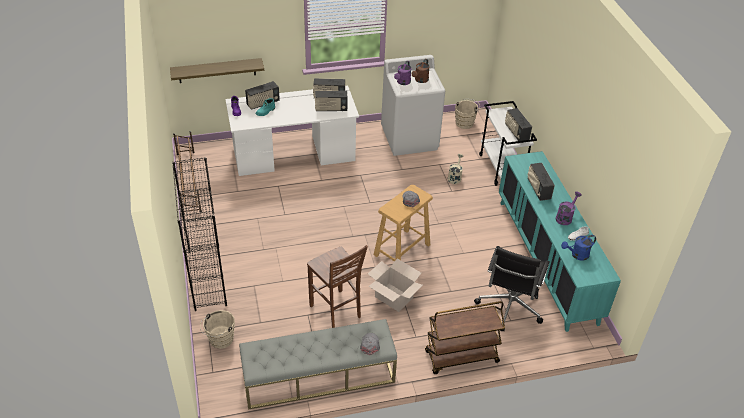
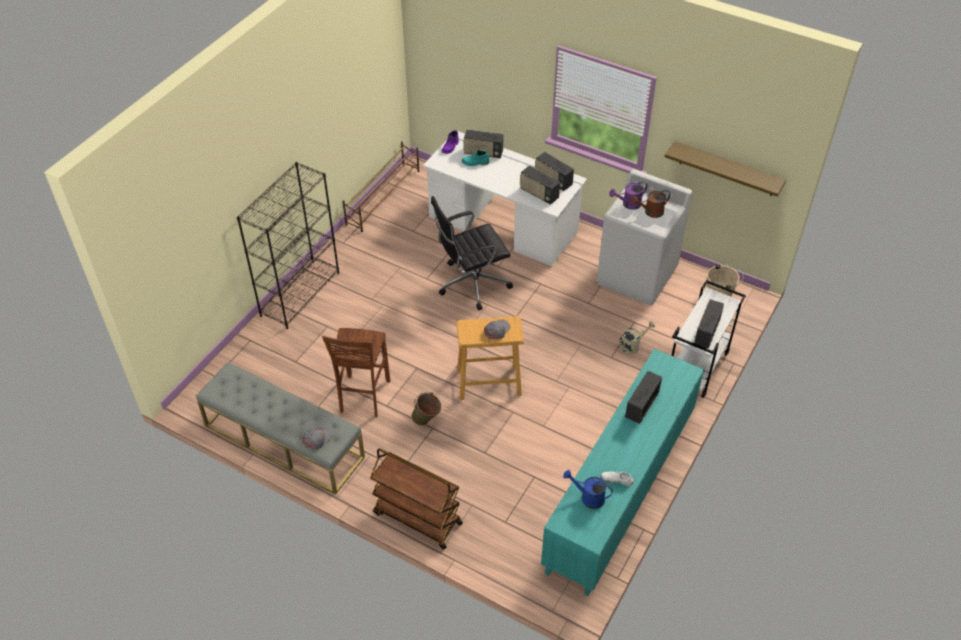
camera: 45 degrees right, 5 degrees up
(217, 70) = (459, 96): shelf -> shelf (727, 169)
(219, 340) = (249, 354): beige bucket -> none
(394, 297) = (427, 420): cardboard box -> green bucket
(509, 307) = (520, 509): black office chair -> black office chair (471, 283)
(565, 217) = (630, 452): purple watering can -> none

